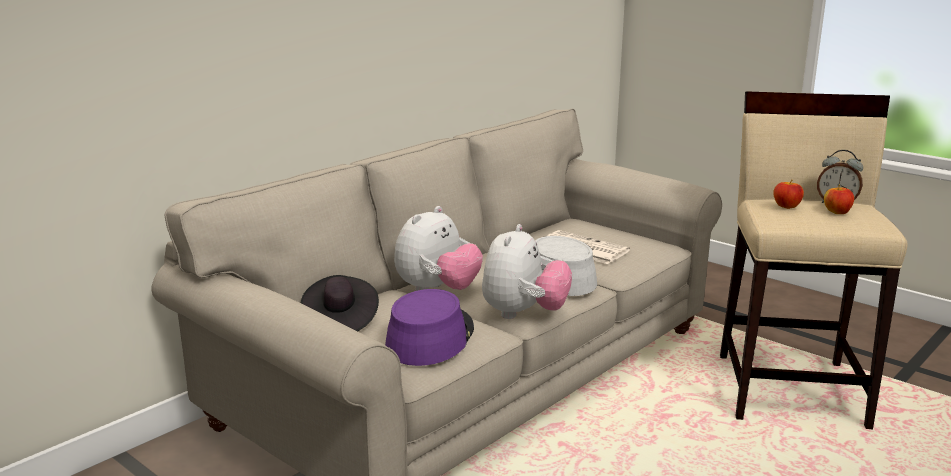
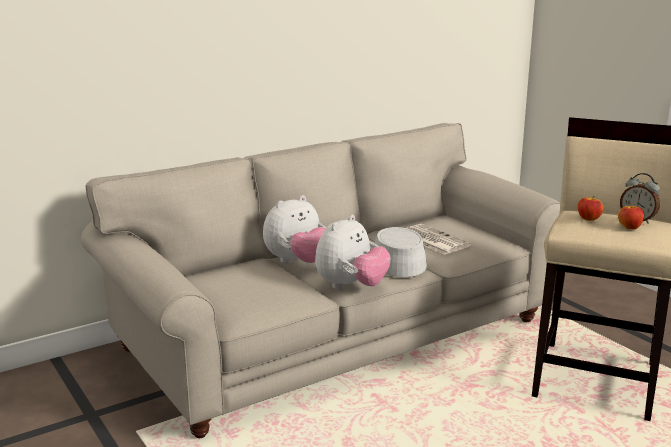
camera: 15 degrees right, 0 degrees up
(340, 321) = (207, 277): black hat -> none
(430, 338) = (264, 296): purple hat -> none

